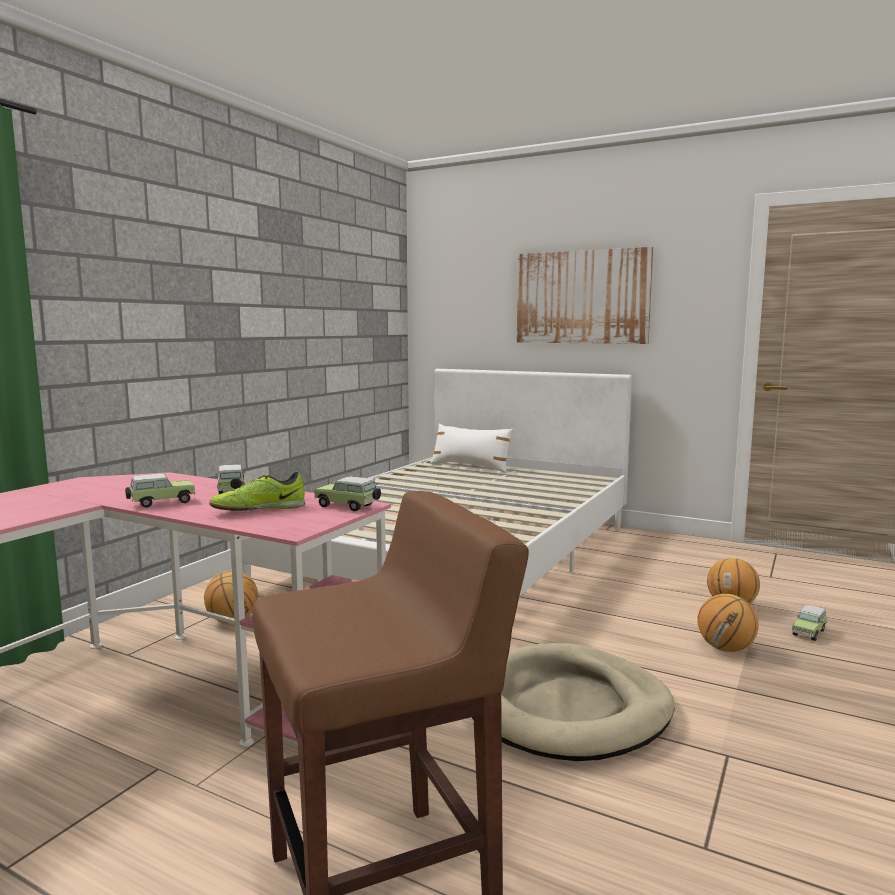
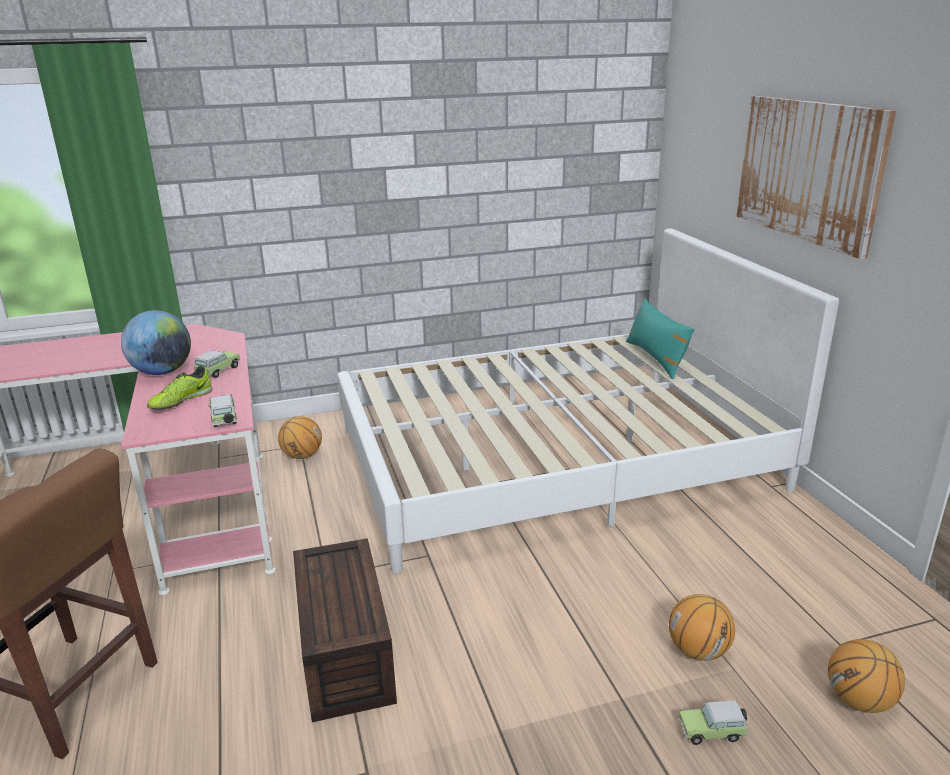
camera: 45 degrees right, 15 degrees up
(160, 503) = (162, 372): toy car -> globe
(258, 509) = (181, 401): shoe -> shoe turned 75 degrees counterclockwise
(470, 467) = (656, 358): white pillow -> turquoise pillow
(567, 708) = (348, 654): beige dog bed -> brown storage box
(726, 649) = (580, 690): basketball -> basketball (859, 701)

